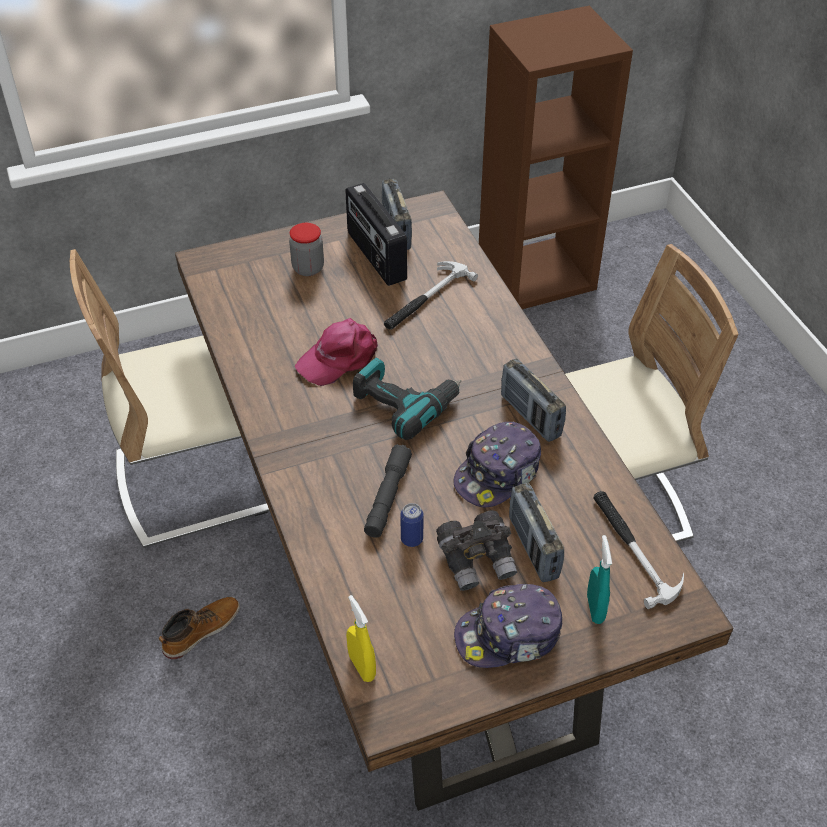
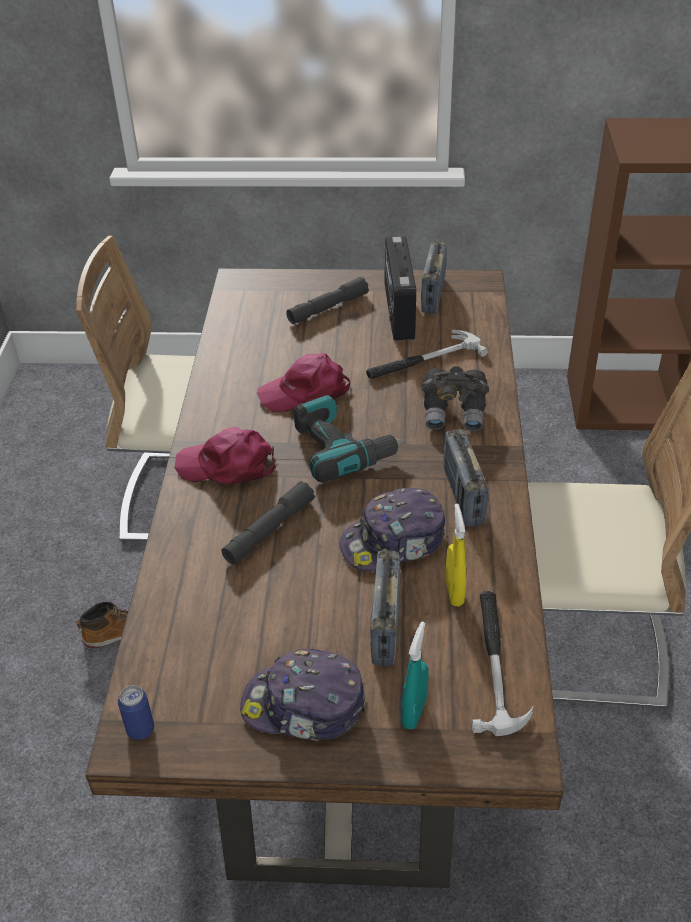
camera: 25 degrees right, 5 degrees down
(308, 268) = (328, 308): jar -> grey flashlight
(313, 449) = (227, 465): none -> pink cap
(362, 667) = (138, 683): yellow spray bottle -> yellow spray bottle (454, 592)
(412, 539) = (267, 577): can -> can (140, 729)
(477, 560) = (319, 619): grey binoculars -> grey binoculars (454, 412)

